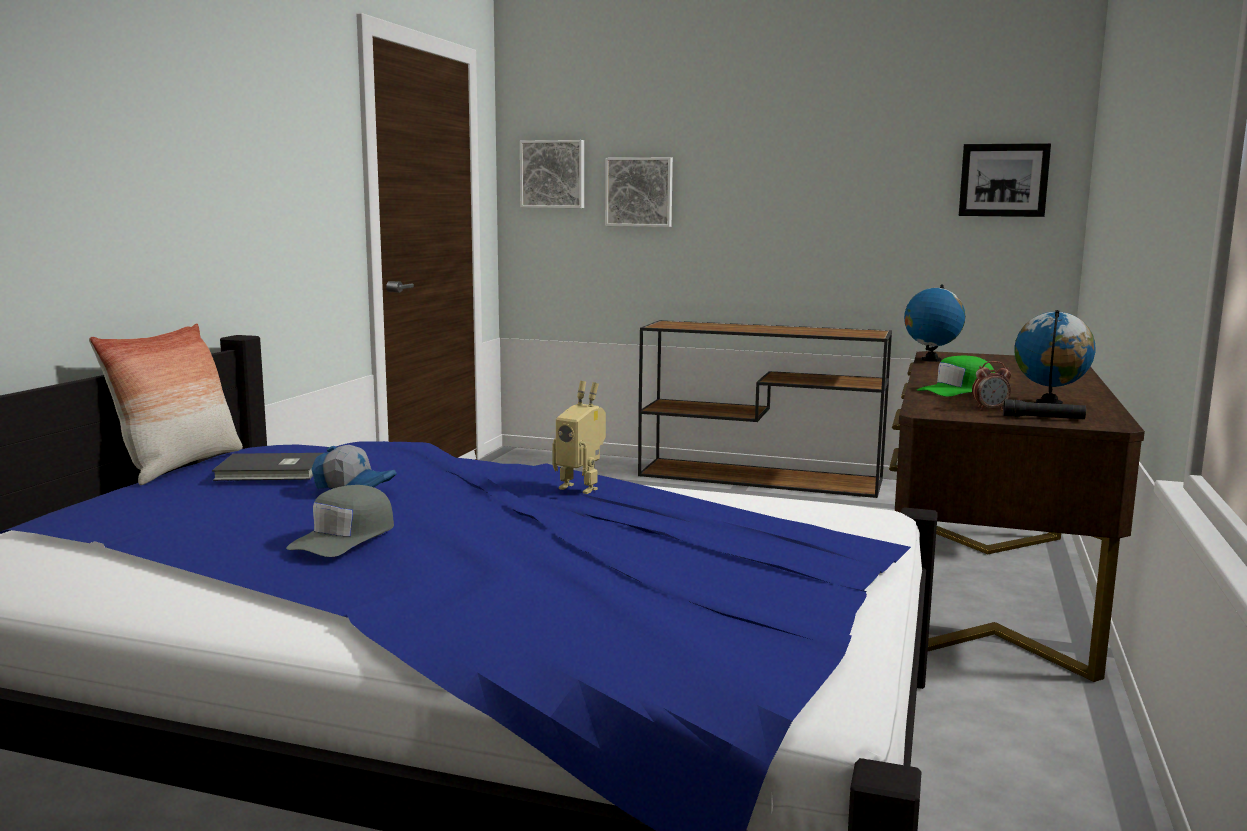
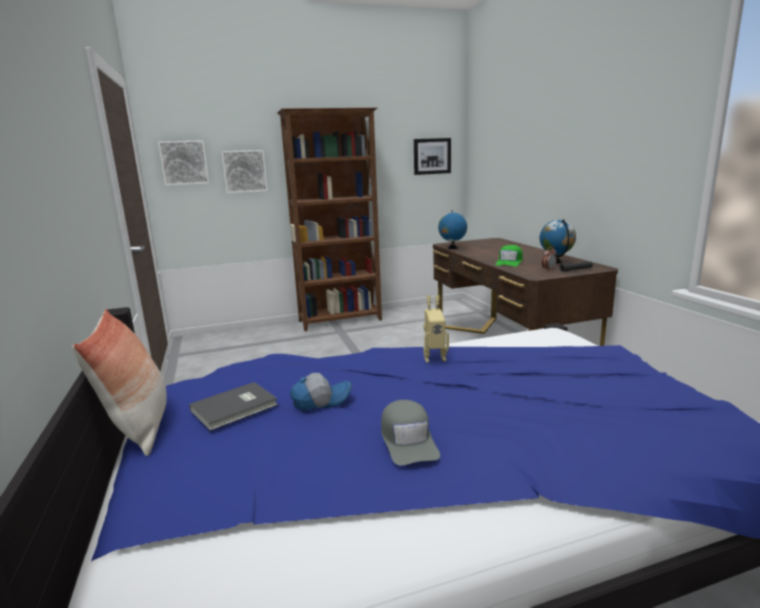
camera: 35 degrees left, 5 degrees up
(762, 477) = (341, 321): brown console table -> brown bookcase

